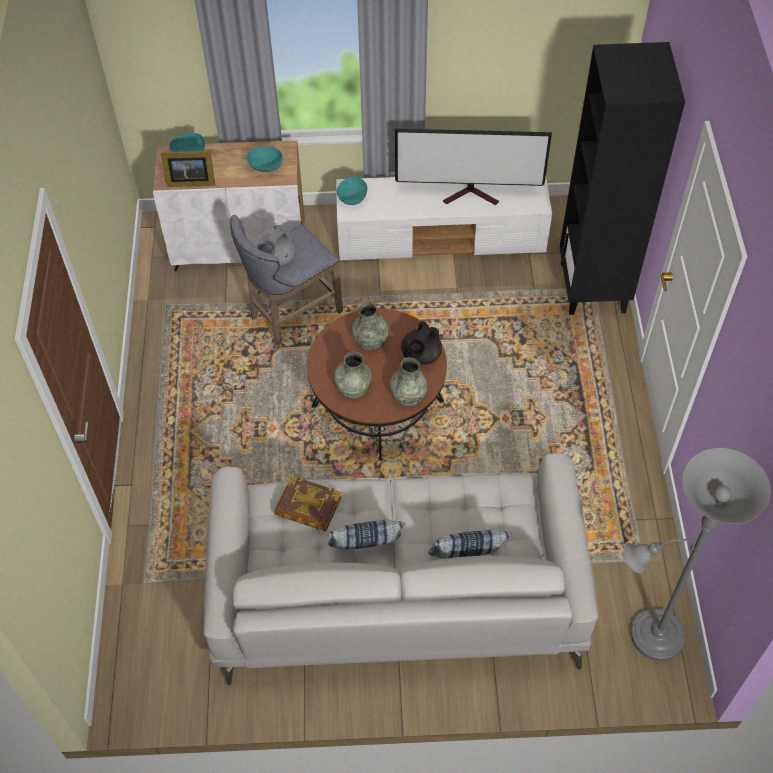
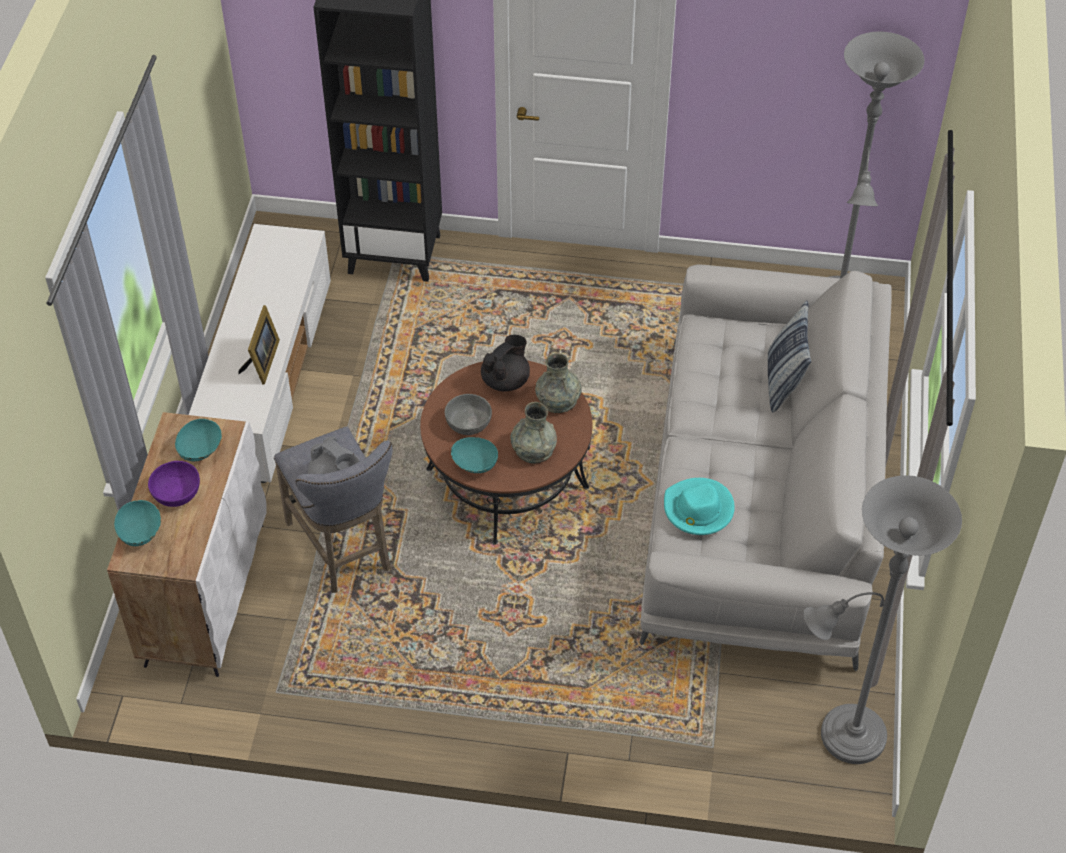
camera: 80 degrees left, 5 degrees down
(161, 680) = (844, 737): none -> grey floor lamp
(189, 181) = (194, 536): picture frame -> picture frame (262, 362)
(225, 163) = (176, 493): none -> purple bowl
(308, 507) = (698, 509): book -> turquoise hat
(352, 198) = (226, 412): turquoise bowl -> turquoise bowl (474, 464)
(366, 549) = (759, 465): pillow -> none
(371, 339) = (468, 423): grey vase -> grey bowl
(421, 355) = (506, 380): black teapot -> black teapot turned 90 degrees counterclockwise
(472, 195) = (267, 295): television -> none

